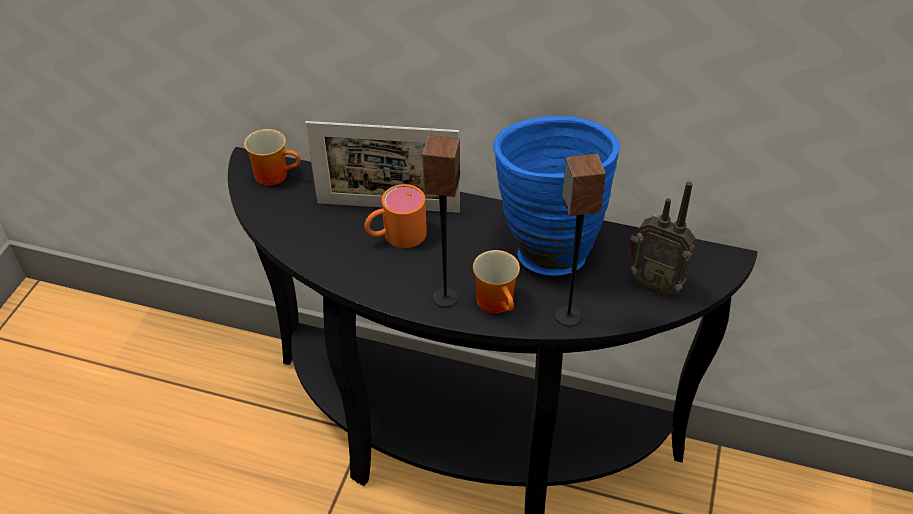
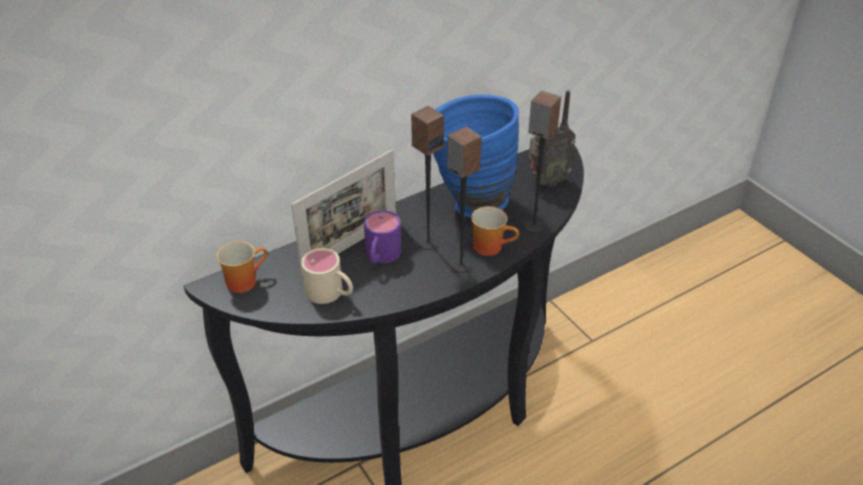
camera: 50 degrees left, 5 degrees down
(313, 236) = (331, 294): none -> beige mug
(395, 235) = (380, 256): orange mug -> purple mug
(451, 254) = (428, 243): none -> speaker

